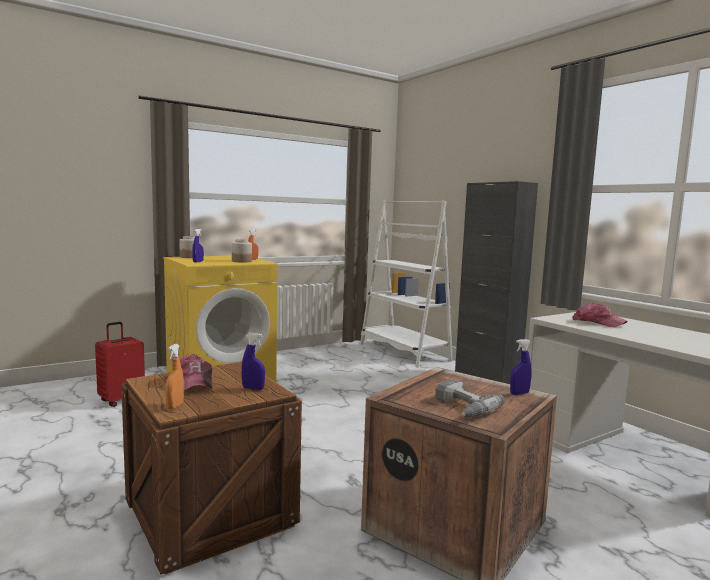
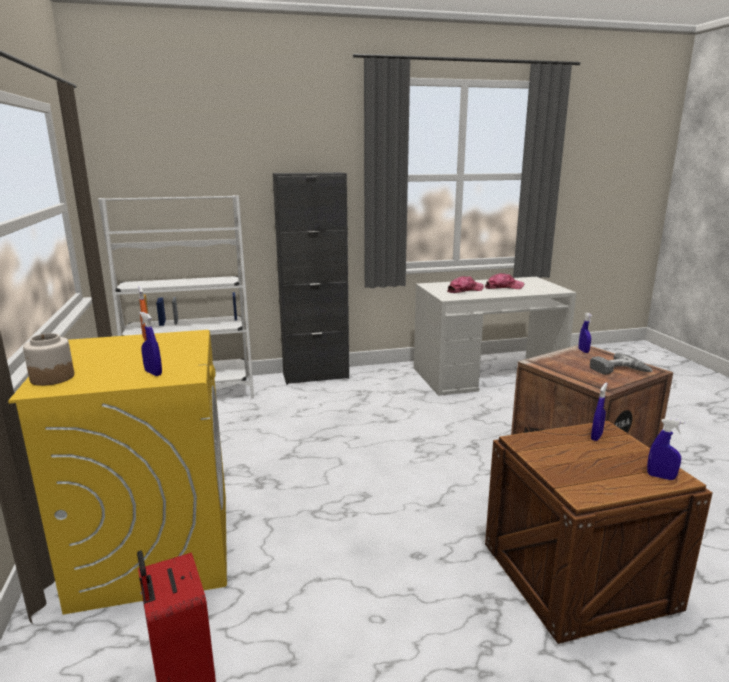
camera: 70 degrees left, 10 degrees up
(175, 406) = (661, 477): orange spray bottle -> blue spray bottle
(194, 382) = (582, 465): cap -> cap (503, 287)
(242, 261) = (171, 346): jar -> none

